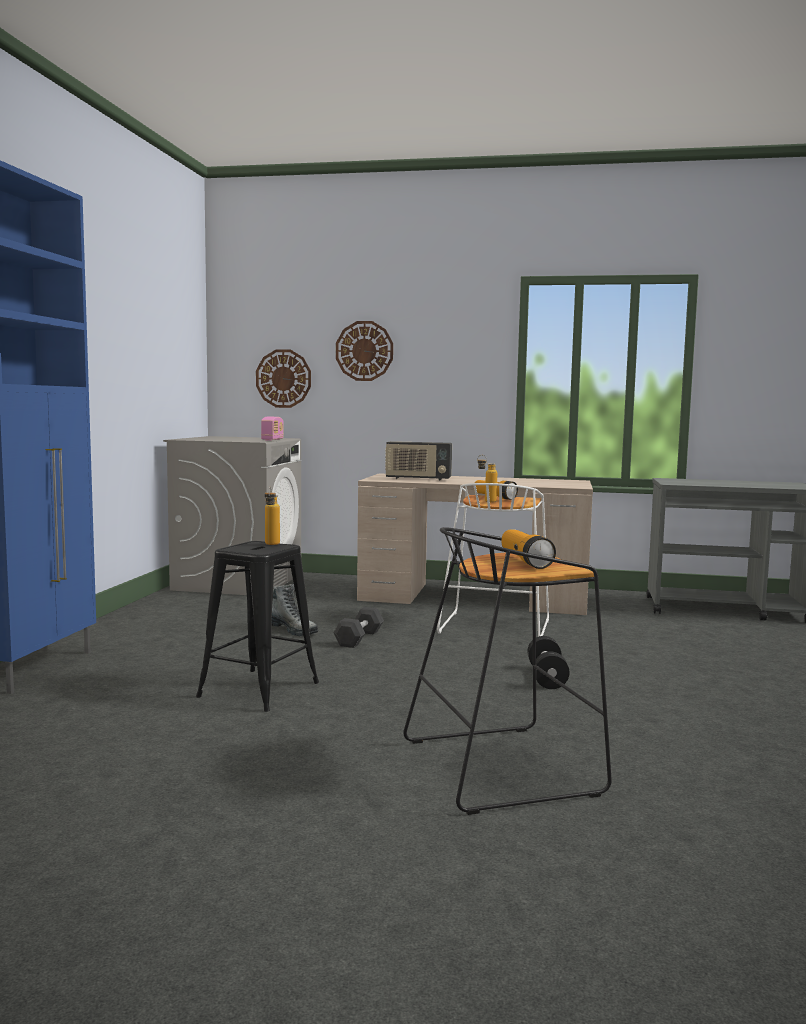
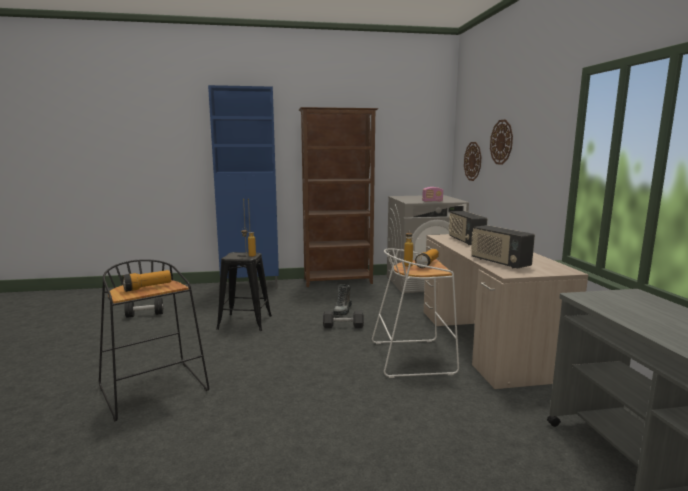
camera: 70 degrees right, 5 degrees up
(141, 614) = (338, 281): none -> brown bookcase
(532, 484) = (499, 262): none -> radio
(546, 677) = (307, 388): black dumbbell -> black dumbbell (145, 315)

